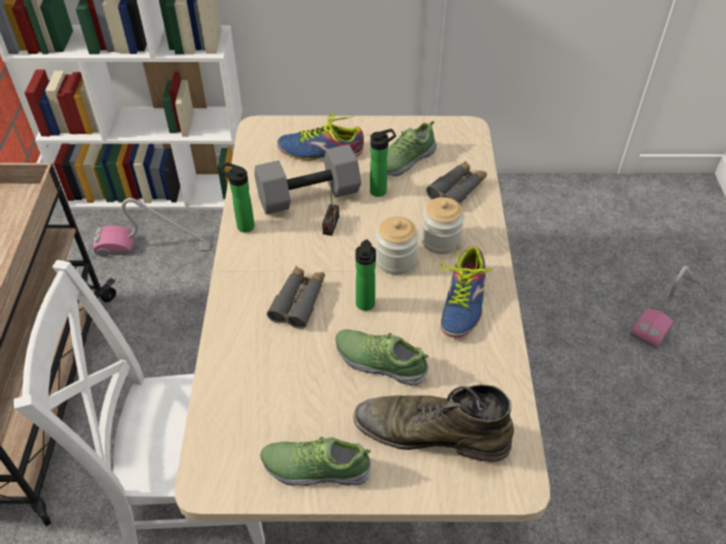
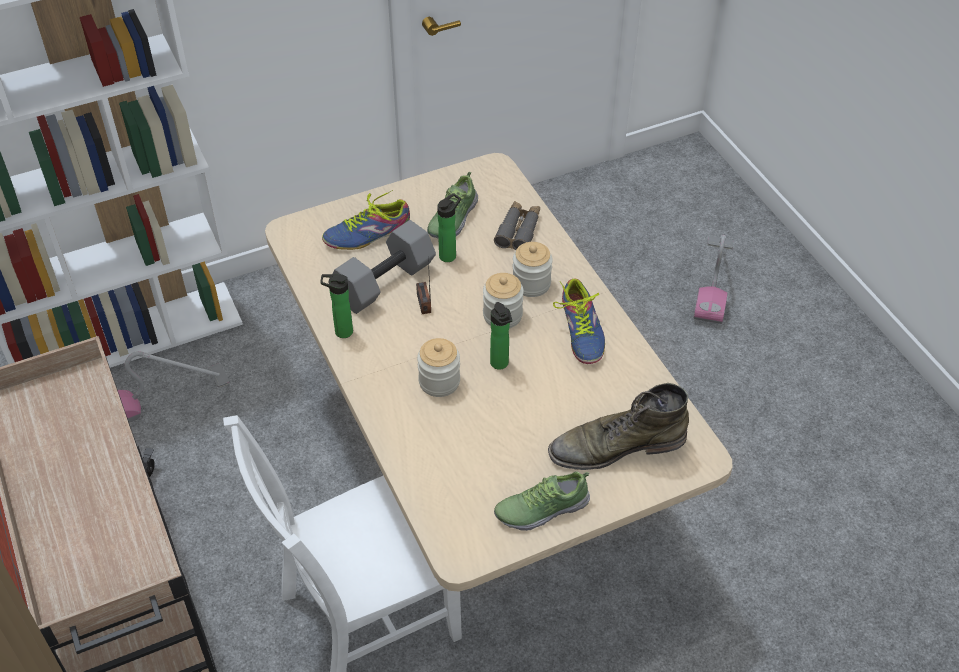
camera: 25 degrees left, 0 degrees up
(299, 301) = (439, 381): grey binoculars -> jar
(380, 361) = (542, 406): shoe -> none

